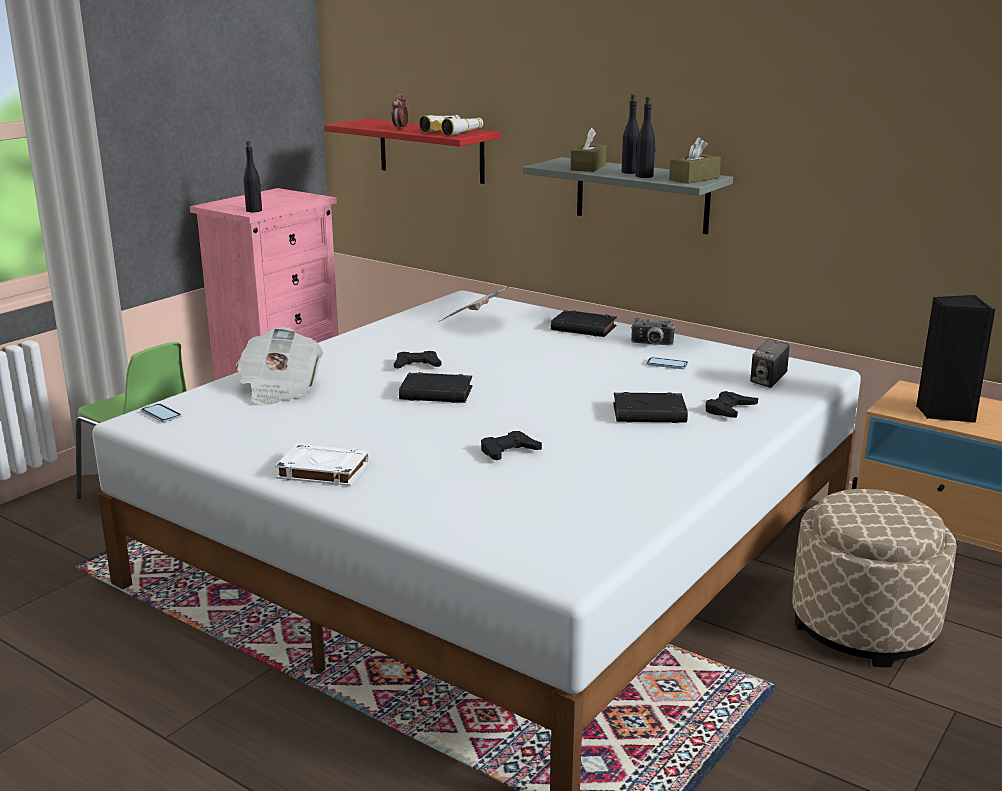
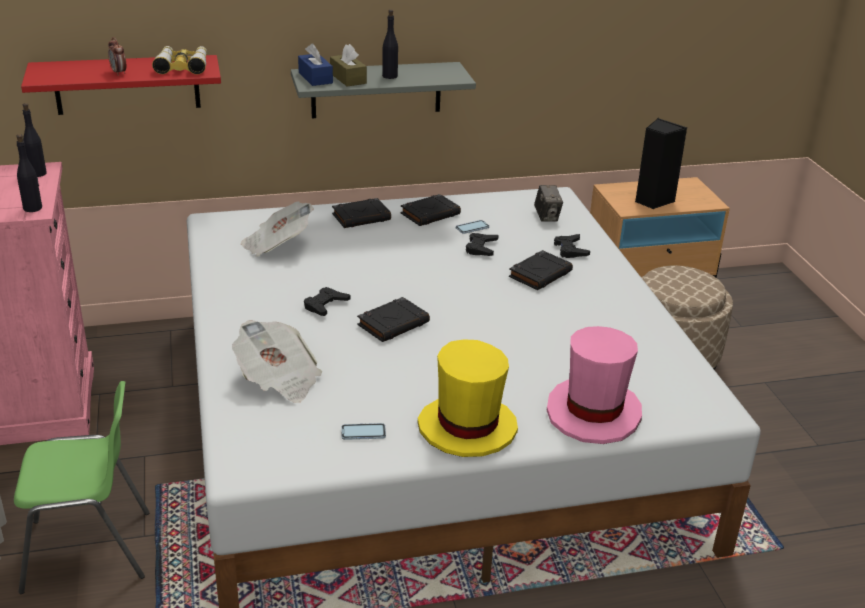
camera: 50 degrees left, 10 degrees up
(161, 414) = (245, 455): phone -> phone (363, 433)
(322, 471) = (467, 428): white book -> yellow hat
(443, 513) = (594, 413): none -> pink hat
(509, 451) = (531, 346): black game controller -> black game controller (481, 248)
(562, 163) = (315, 78): none -> blue tissue box
(644, 176) = (412, 79): black bottle -> black bottle (38, 173)
(651, 344) = (430, 214): camera -> black book
(694, 179) = (448, 72): brown tissue box -> none

